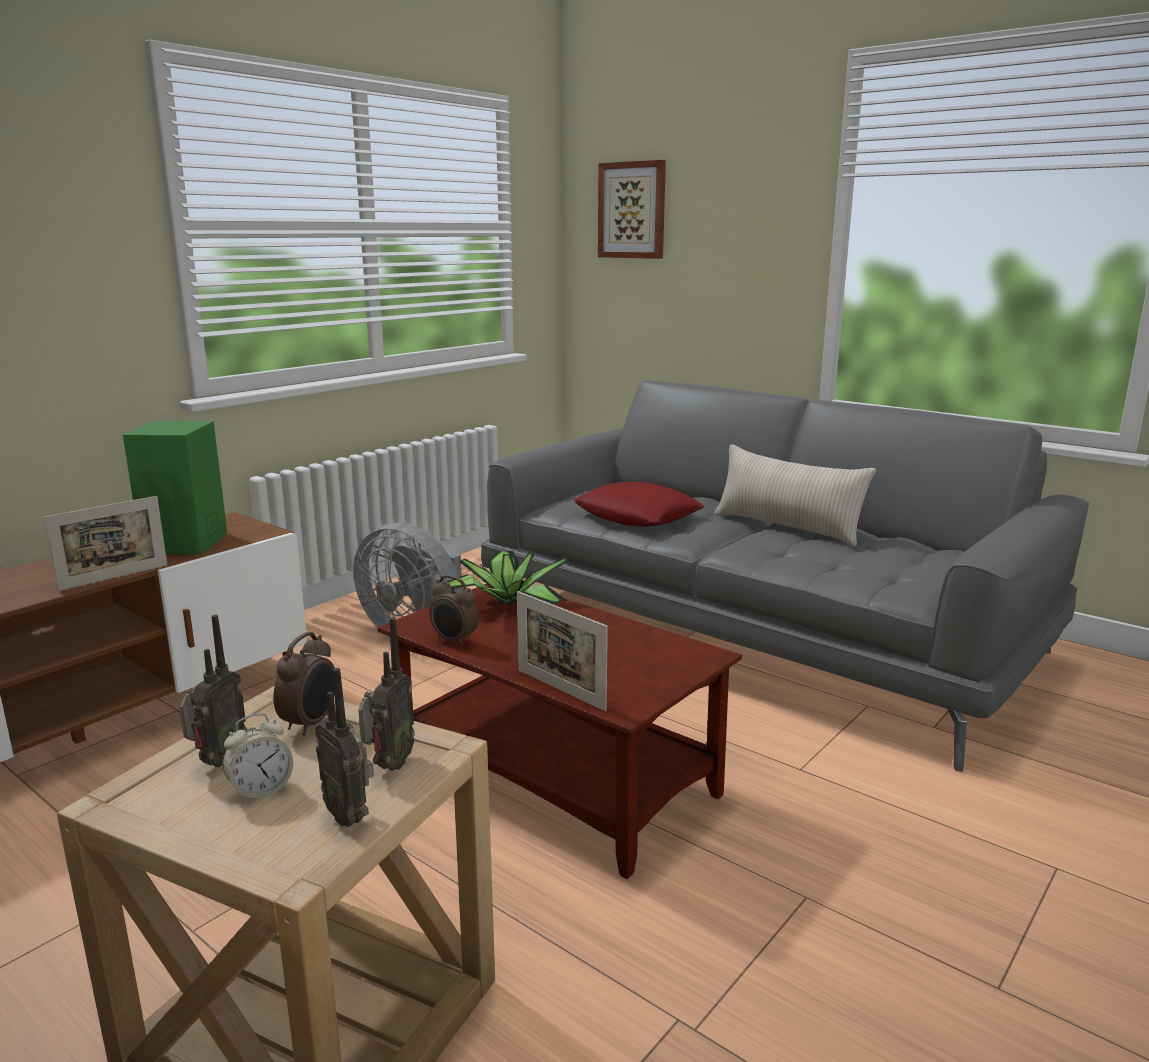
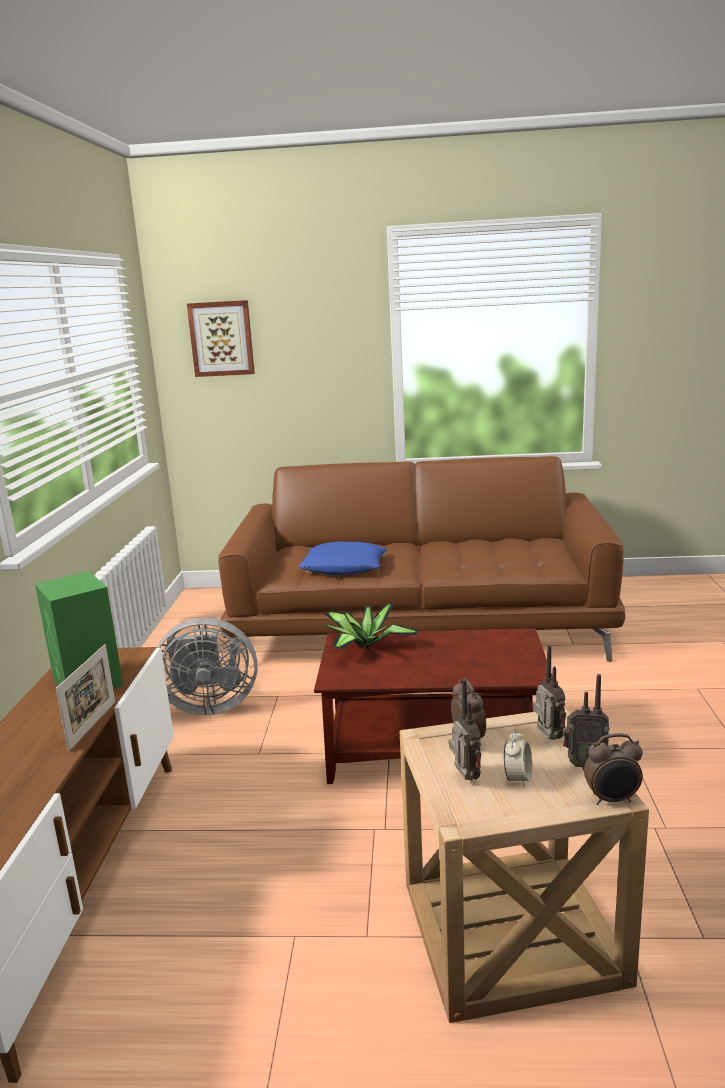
camera: 35 degrees left, 0 degrees up
(454, 641) = (379, 678): alarm clock -> alarm clock (612, 800)
(560, 689) = (488, 680): picture frame -> none
(637, 516) = (344, 566): red pillow -> blue pillow
(756, 631) = (421, 625): grey sofa -> brown sofa
(787, 527) = (440, 549): beige pillow -> none

